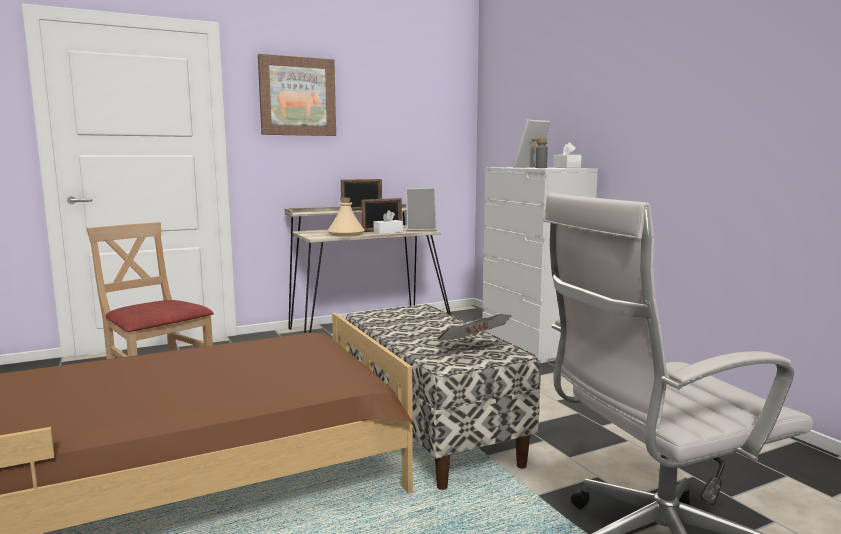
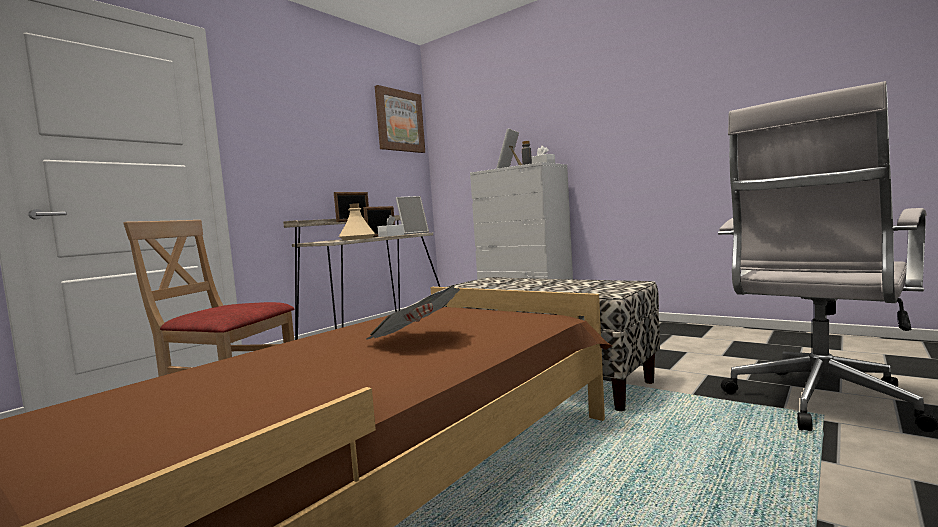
camera: 25 degrees left, 5 degrees down
(297, 96) = (285, 112): picture -> picture (399, 121)
(472, 348) = (597, 285): newspaper -> newspaper (415, 340)

